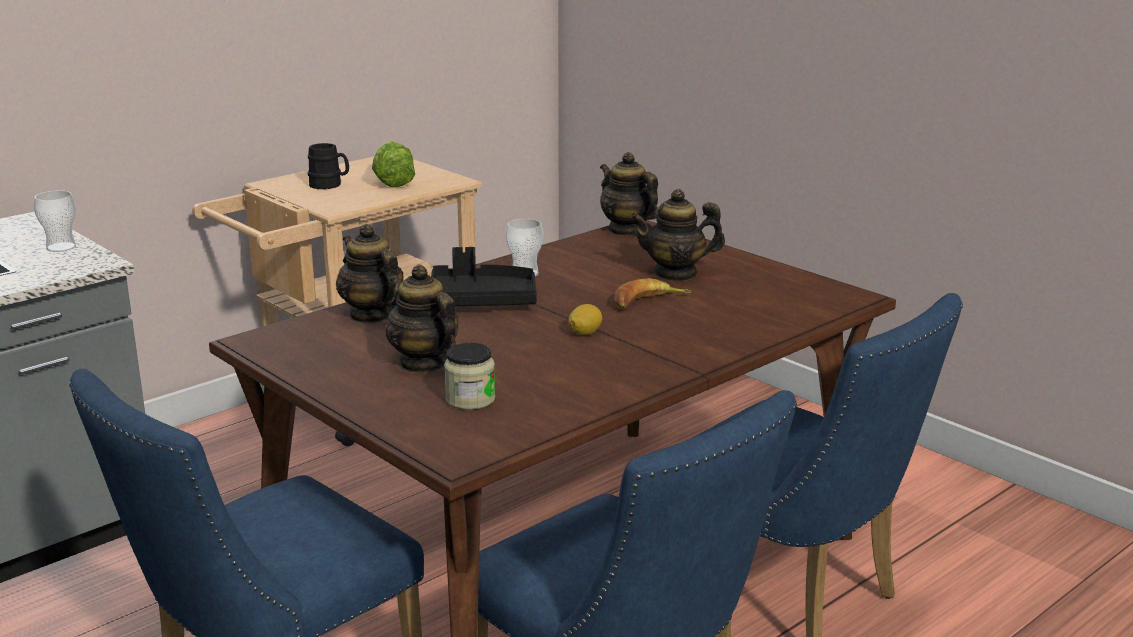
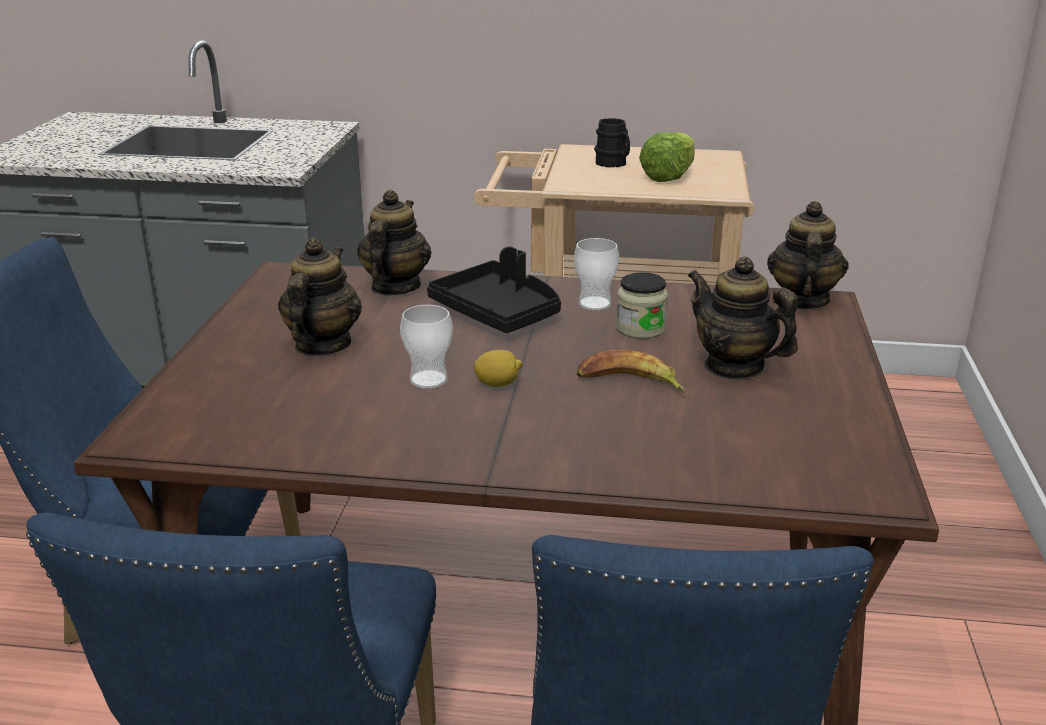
camera: 50 degrees right, 5 degrees up
(61, 247) = (297, 151): cup -> cup (428, 379)
(470, 399) = (267, 395): jar -> jar (640, 329)

